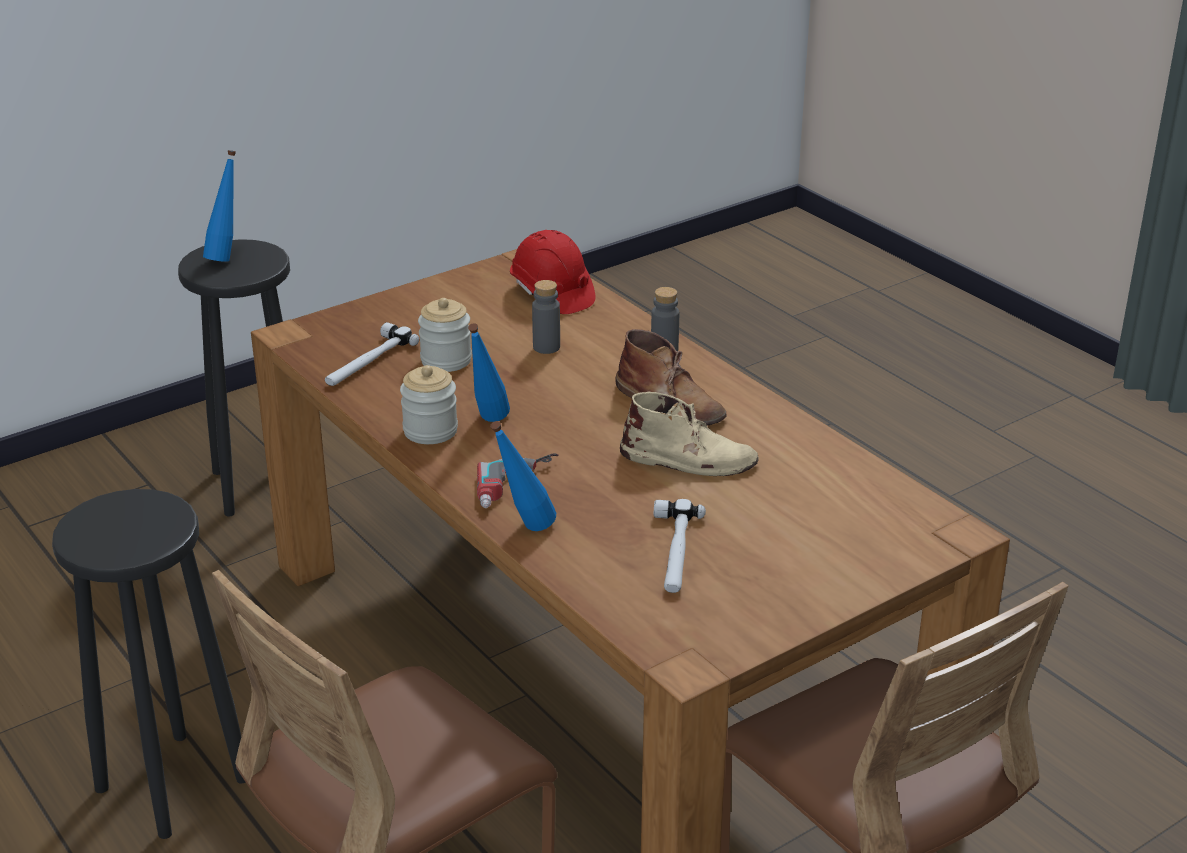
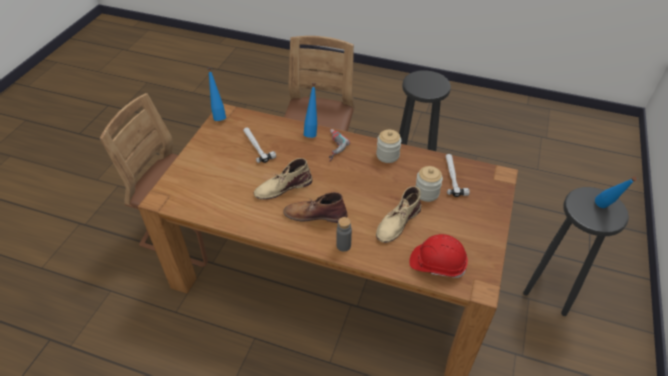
camera: 145 degrees right, 15 degrees up
(488, 423) = (372, 168): blue bottle -> blue bottle (219, 116)
(546, 347) = (397, 222): grey bottle -> beige boot

